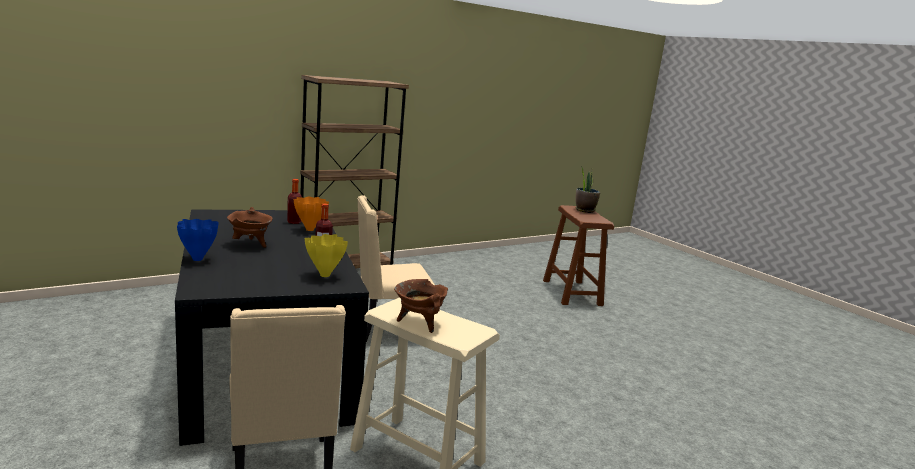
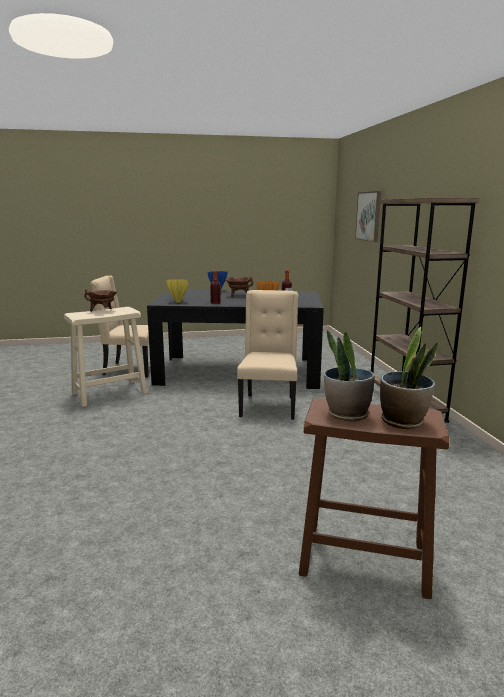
camera: 115 degrees right, 0 degrees up
(147, 85) = (369, 216): none -> picture
(593, 217) = (346, 414): none -> potted plant

